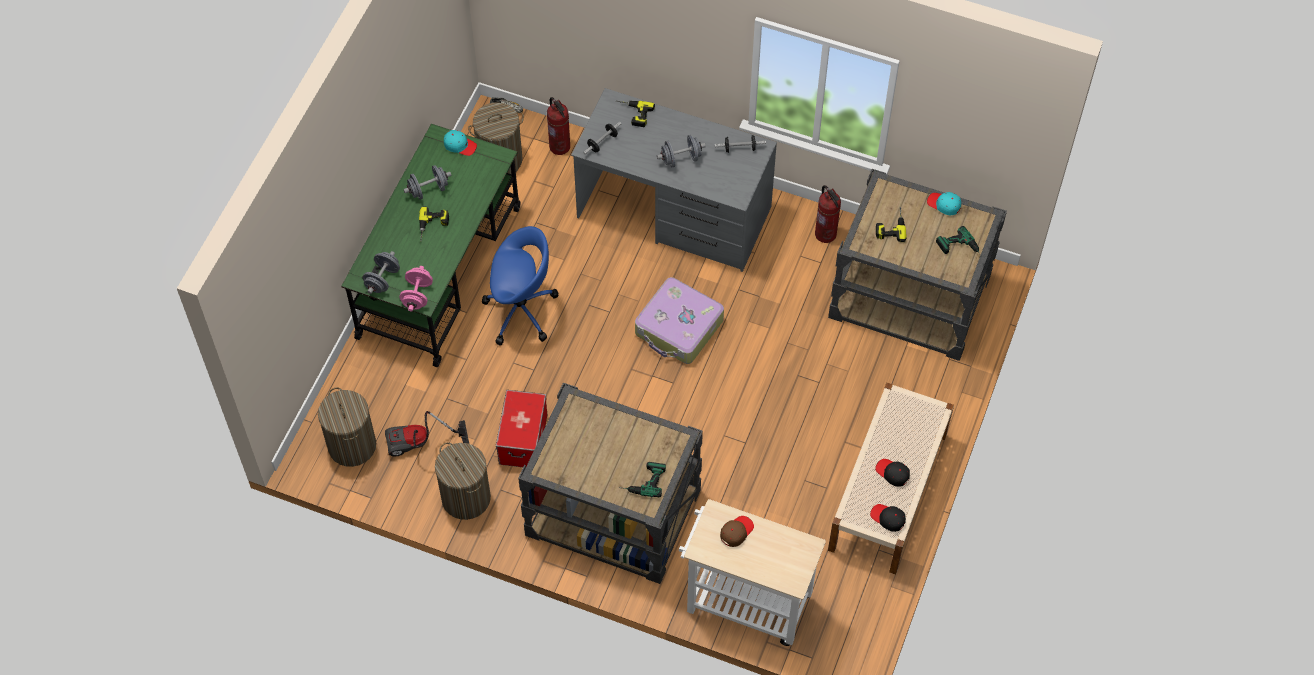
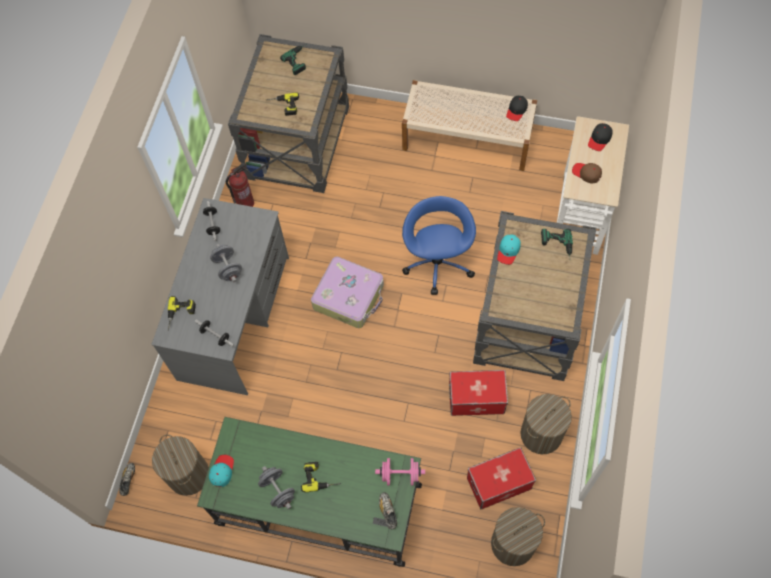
camera: 95 degrees left, 5 degrees up
(382, 279) = (388, 512): grey dumbbell -> shoe
(420, 444) = (499, 483): vacuum cleaner -> storage box
(522, 311) = (350, 423): blue office chair -> blue office chair (438, 264)
(559, 146) = (170, 423): fire extinguisher -> none
(892, 473) = (479, 111): black cap -> black cap (599, 139)
(944, 204) = (258, 73): turquoise cap -> turquoise cap (508, 251)

